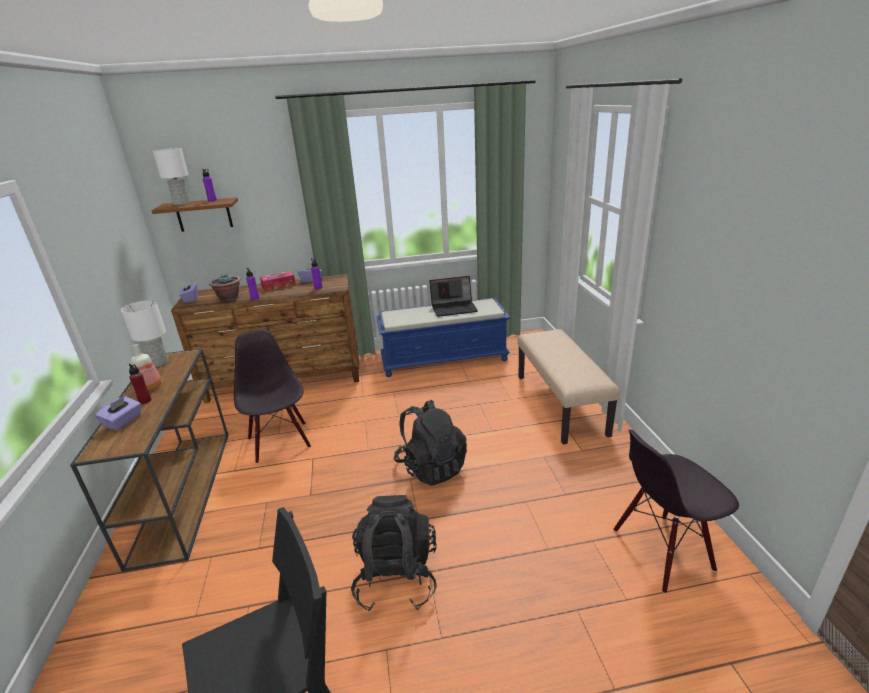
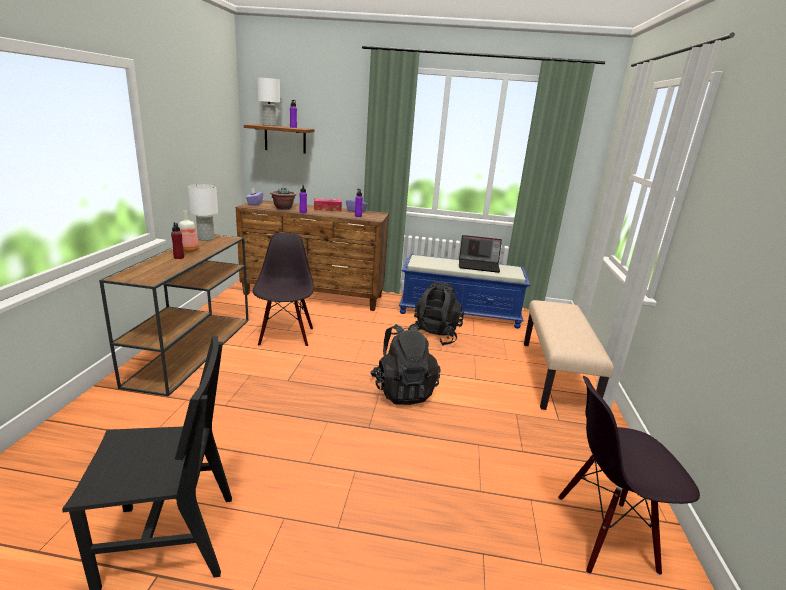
camera: 15 degrees right, 5 degrees down
(123, 422) = (154, 265): purple tissue box -> none
(396, 577) = (324, 465): black backpack -> black backpack (434, 336)

